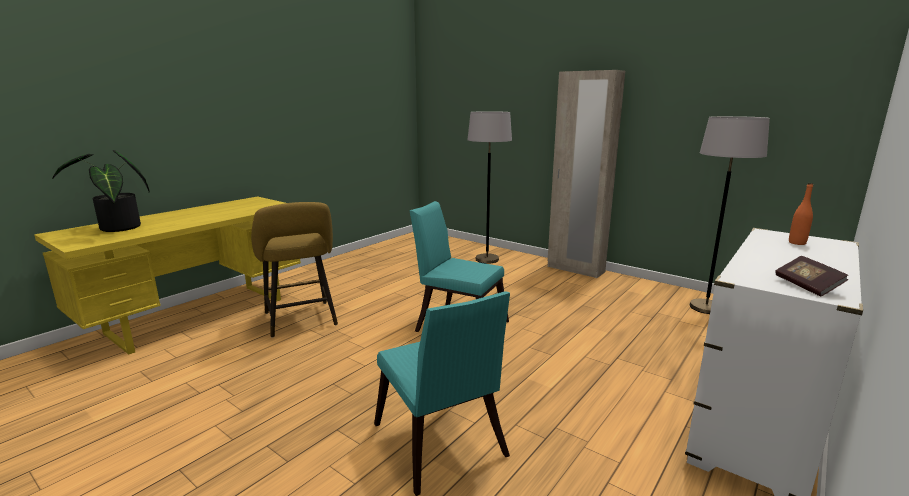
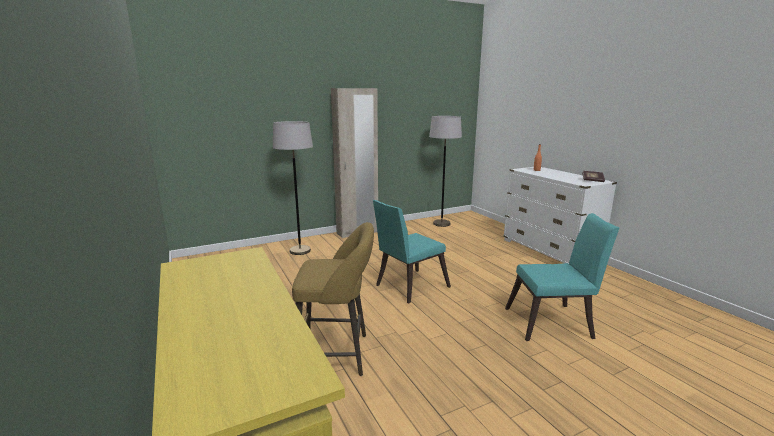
camera: 65 degrees left, 0 degrees up
(117, 229) = (235, 355): potted plant -> none

